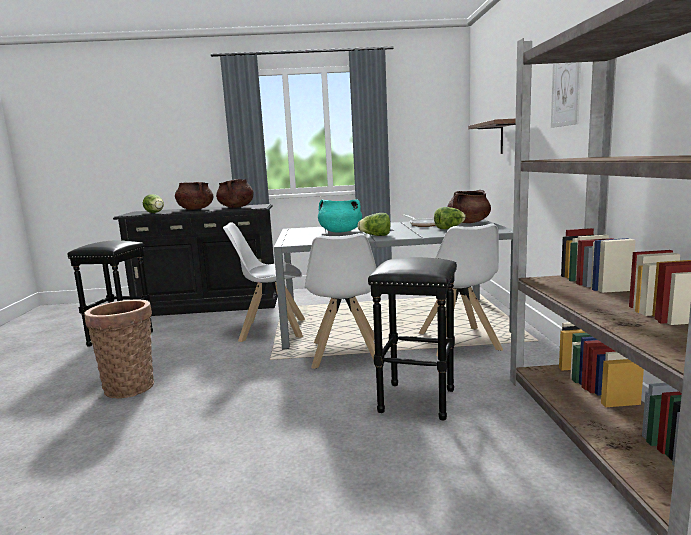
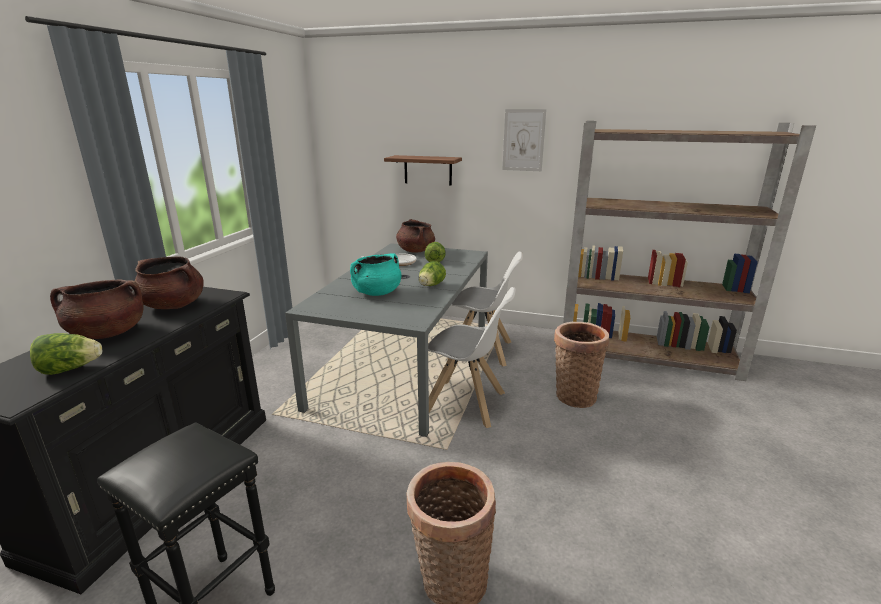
camera: 70 degrees left, 10 degrees up
(270, 330) = (352, 436): chair -> none
(415, 399) = (574, 395): black stool -> basket

